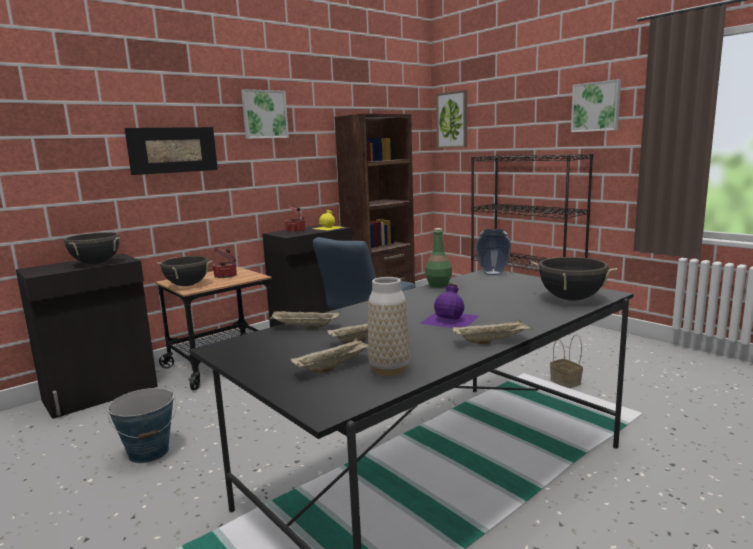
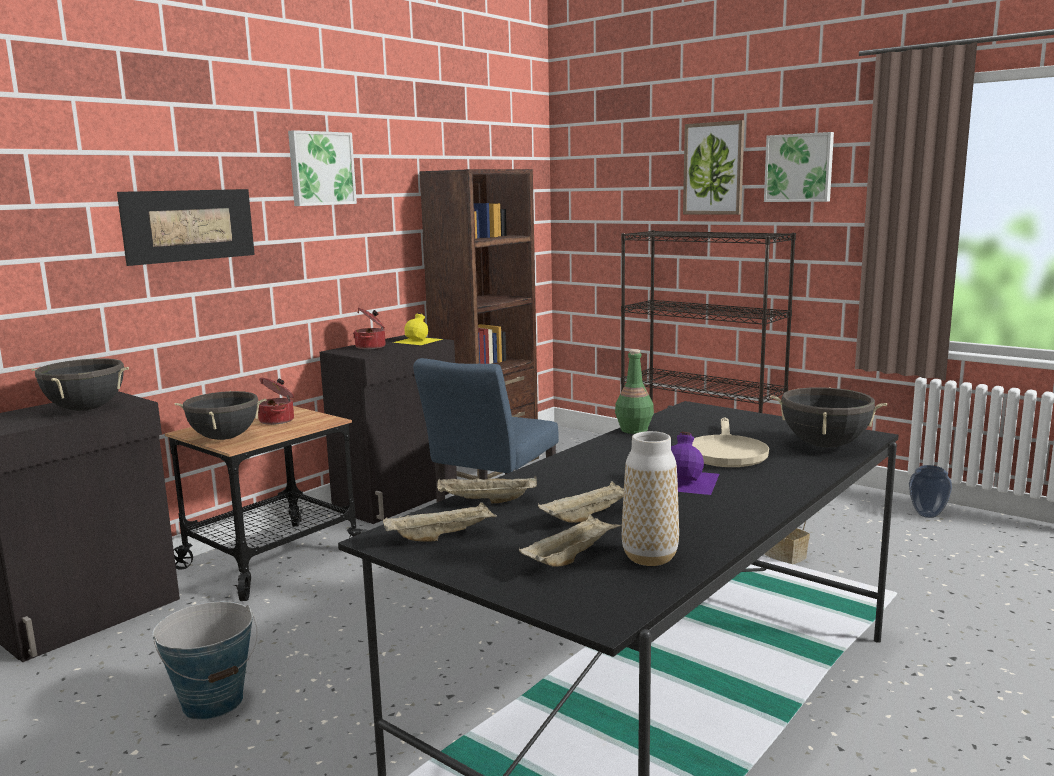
camera: 10 degrees left, 0 degrees up
(452, 120) = (583, 176): picture -> picture (714, 168)
(492, 273) = (697, 409): vase -> vase (927, 515)
(492, 341) = (759, 510): beige tray -> beige tray (442, 536)
(493, 302) = (725, 452): none -> beige frying pan

